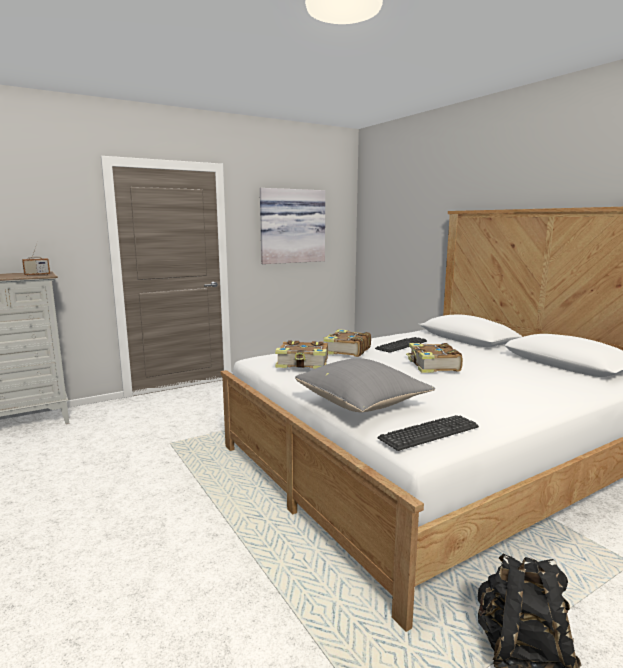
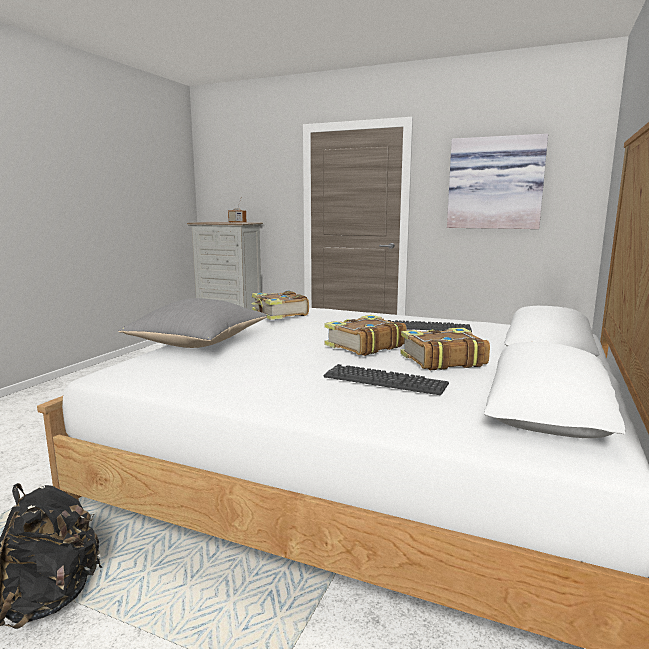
camera: 55 degrees right, 0 degrees up
(346, 351) = (353, 317): book -> book (441, 360)
(429, 433) = (143, 370): keyboard -> keyboard (384, 381)

